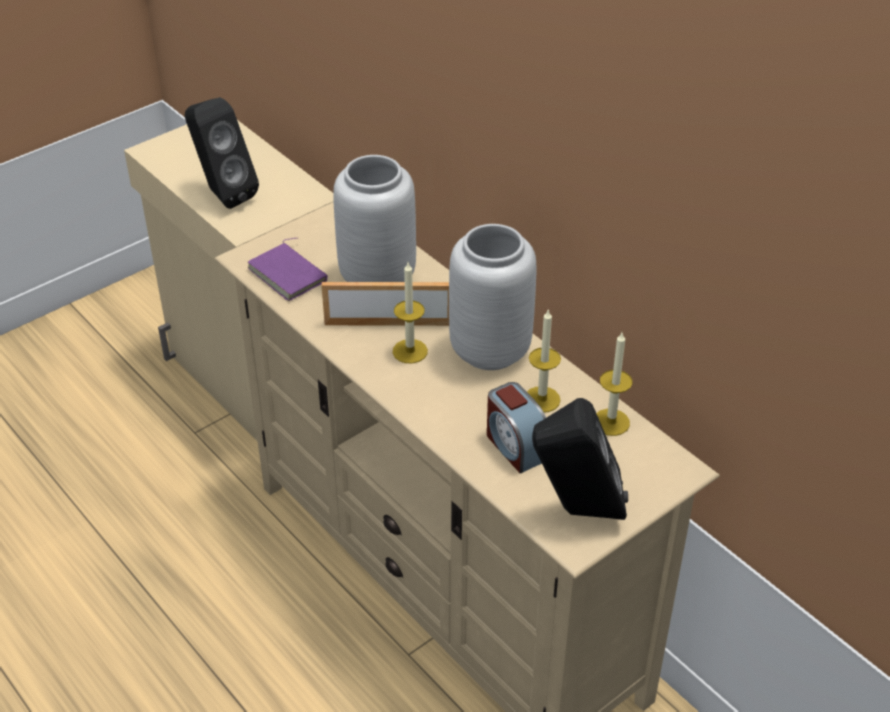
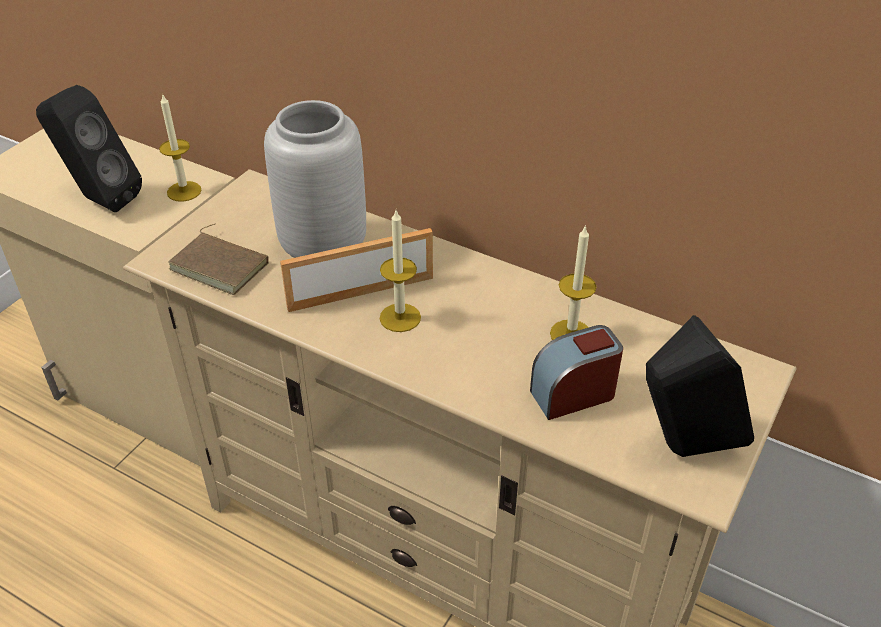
camera: 20 degrees left, 0 degrees up
(290, 274) = (222, 265): purple book -> brown book
(488, 350) = (484, 295): grey vase -> none
(515, 446) = (573, 394): alarm clock -> alarm clock turned 120 degrees clockwise
(611, 422) = (656, 340): candle -> candle (184, 191)

